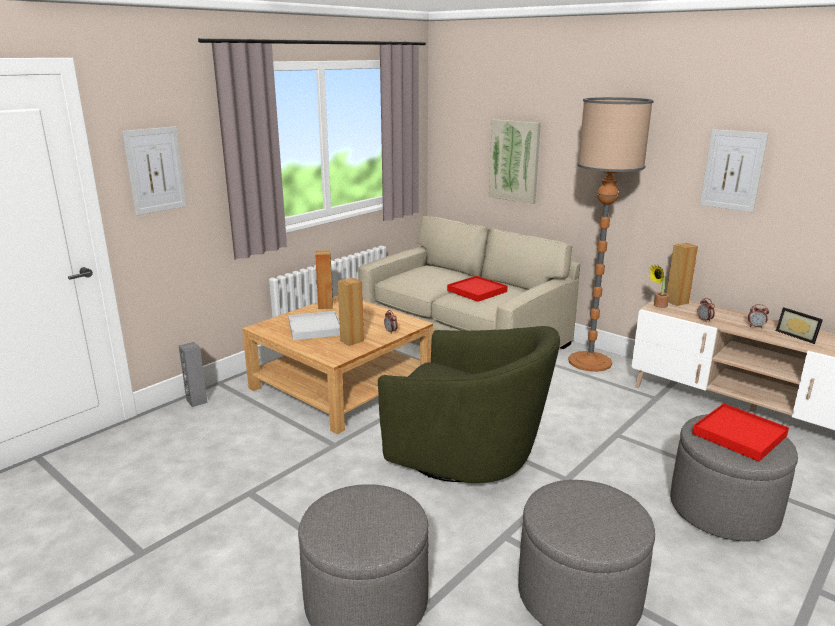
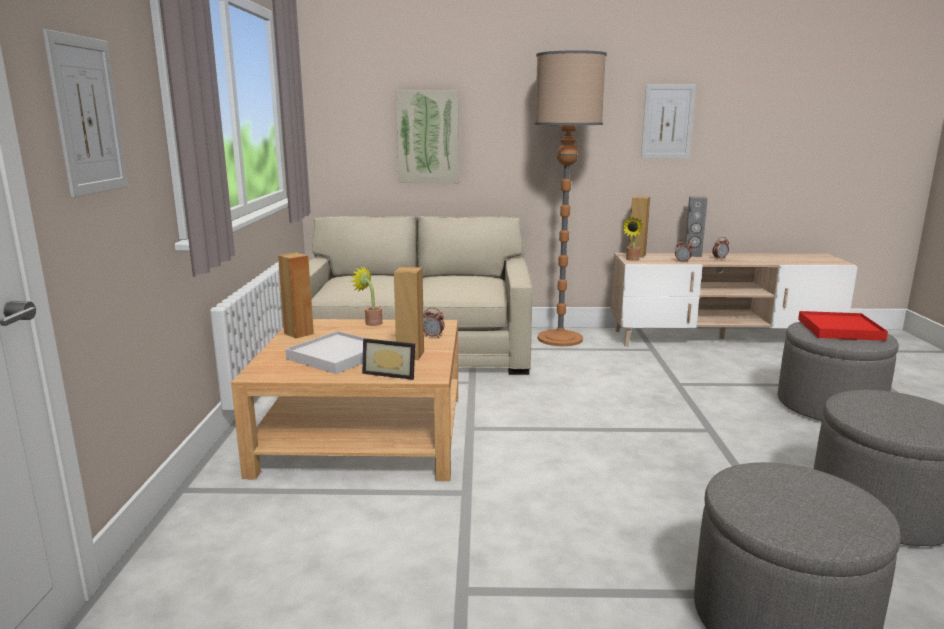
camera: 40 degrees left, 5 degrees down
(196, 401) = (183, 524): grey speaker -> grey speaker (692, 255)
(377, 309) = (371, 322): none -> potted plant
(467, 456) = (608, 446): green armchair -> none
(477, 291) = (446, 284): red tray -> none
(798, 336) = (753, 258): picture frame -> picture frame (391, 373)

